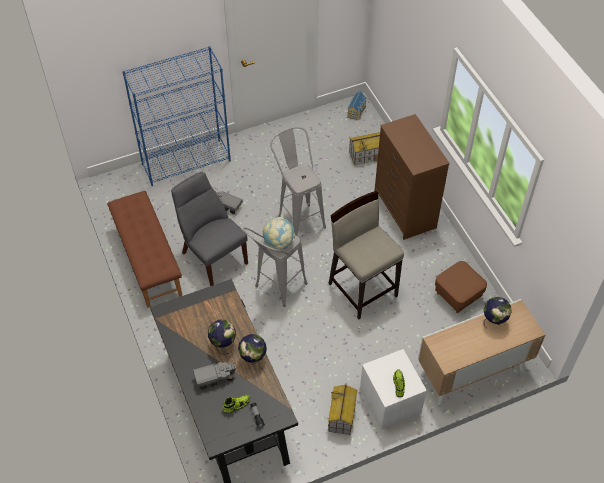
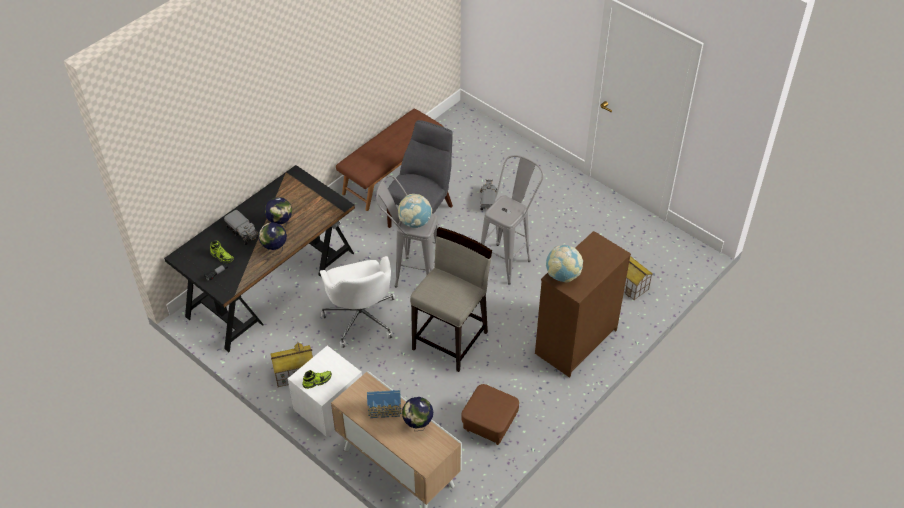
camera: 65 degrees right, 5 degrees down
(186, 162) = (521, 153): blue bookcase -> none
(304, 344) = (361, 317): none -> white office chair
(357, 111) = (686, 255): toy house -> toy house (385, 409)
(417, 161) = (562, 275): none -> globe

